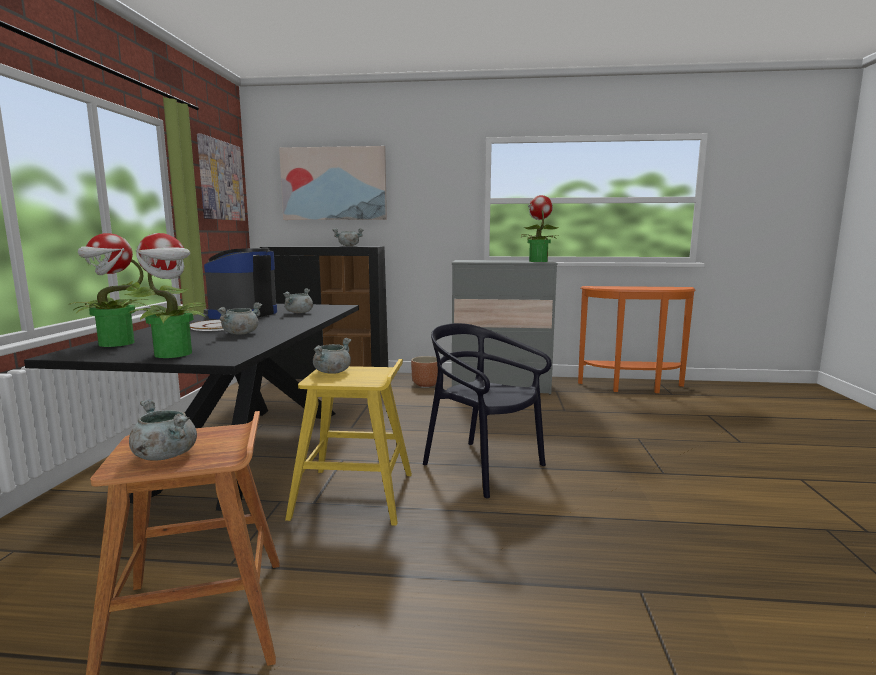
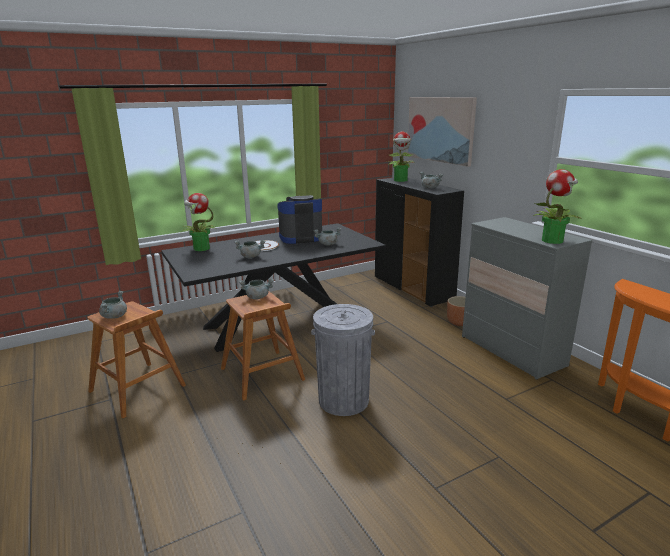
camera: 55 degrees right, 10 degrees up
(174, 354) = (192, 264): potted plant -> potted plant (400, 180)
(220, 180) = (359, 128): picture -> none
(355, 495) = (262, 374): yellow stool -> brown stool
(482, 467) = (343, 400): black chair -> grey trash can

